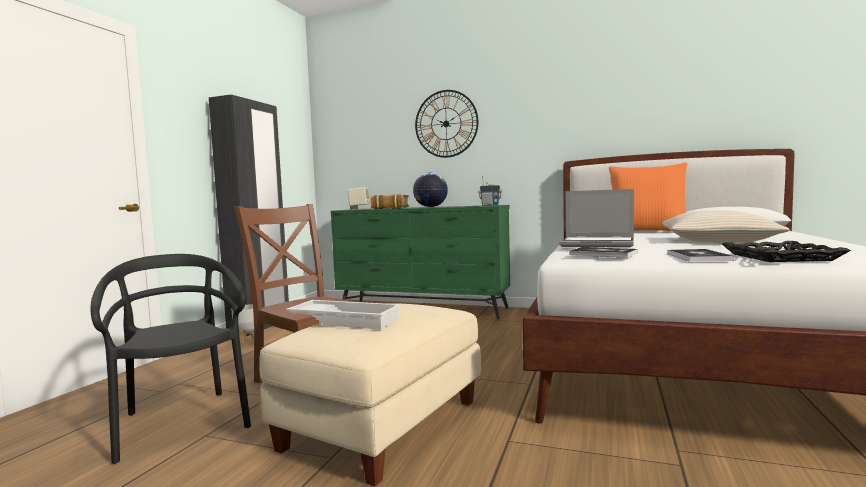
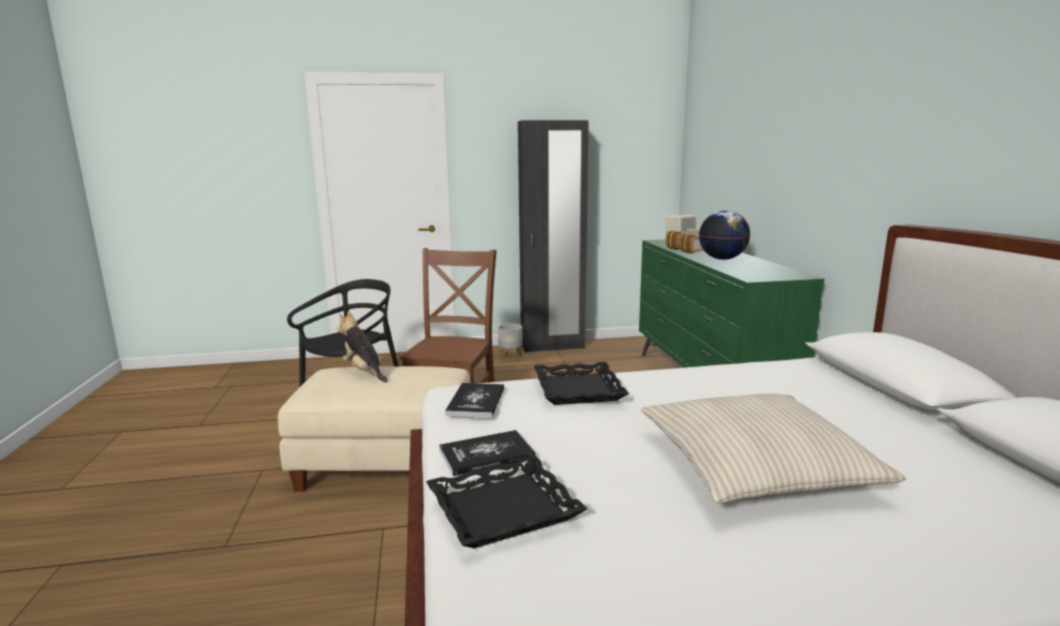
camera: 60 degrees right, 10 degrees up
(346, 320) = (364, 371): white tray -> plush toy
(446, 124) = (783, 133): wall clock -> none
(490, 205) = (749, 278): radio -> none
(598, 244) = (579, 389): laptop -> black tray
(647, 232) = (891, 405): orange pillow -> none

